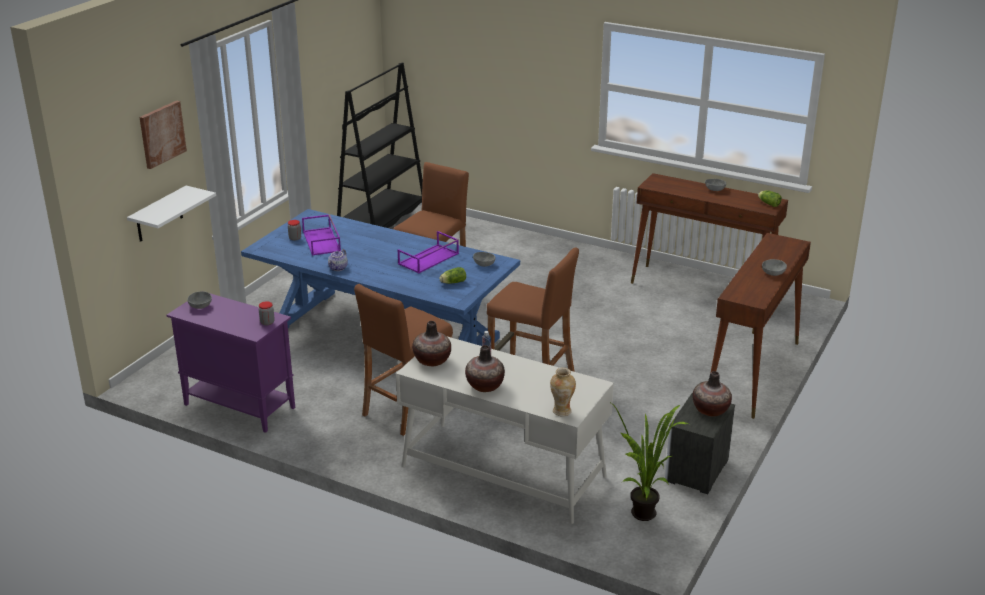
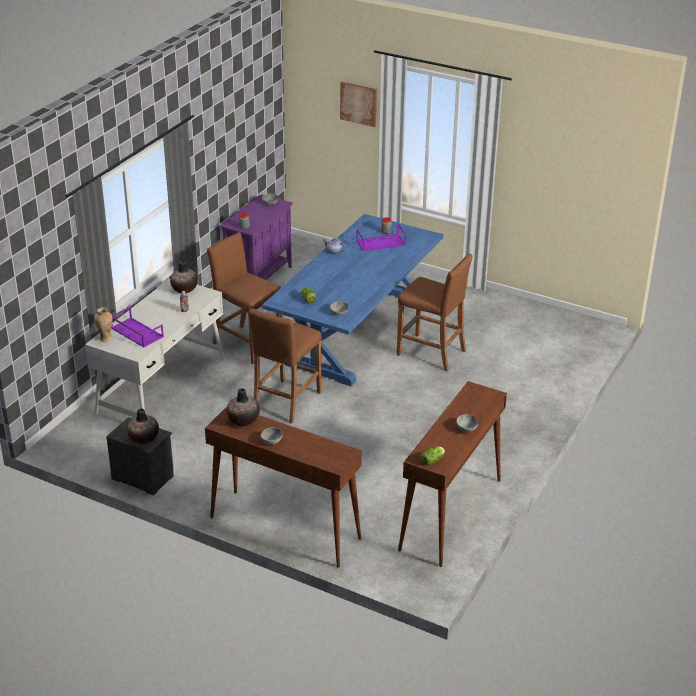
camera: 90 degrees right, 5 degrees up
(159, 215) = (345, 154): white shelf -> none
(382, 223) = (564, 323): black bookcase -> none
(428, 259) = (349, 288): purple tray -> purple tray (136, 332)
(484, 386) = (146, 309): vase -> vase (243, 420)
(645, 518) = (91, 446): potted plant -> none

